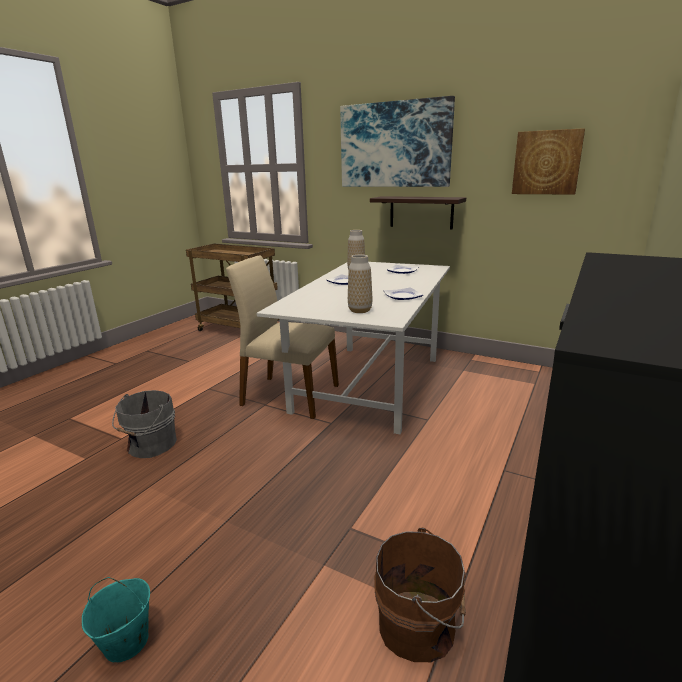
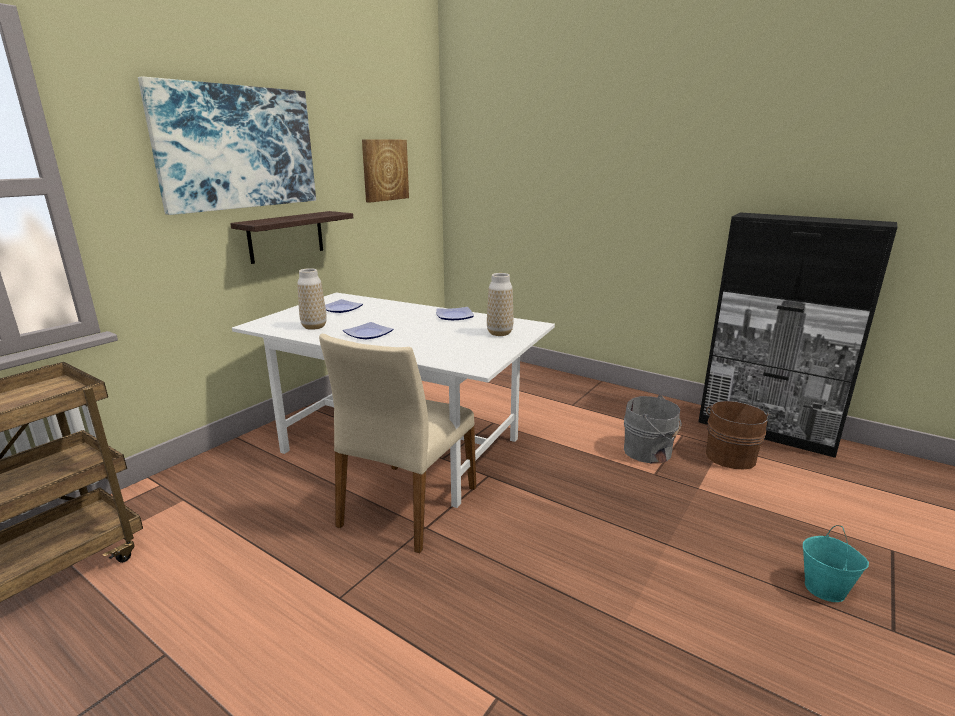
camera: 85 degrees left, 0 degrees up
(150, 445) = (524, 645): grey bucket -> grey bucket (649, 452)

